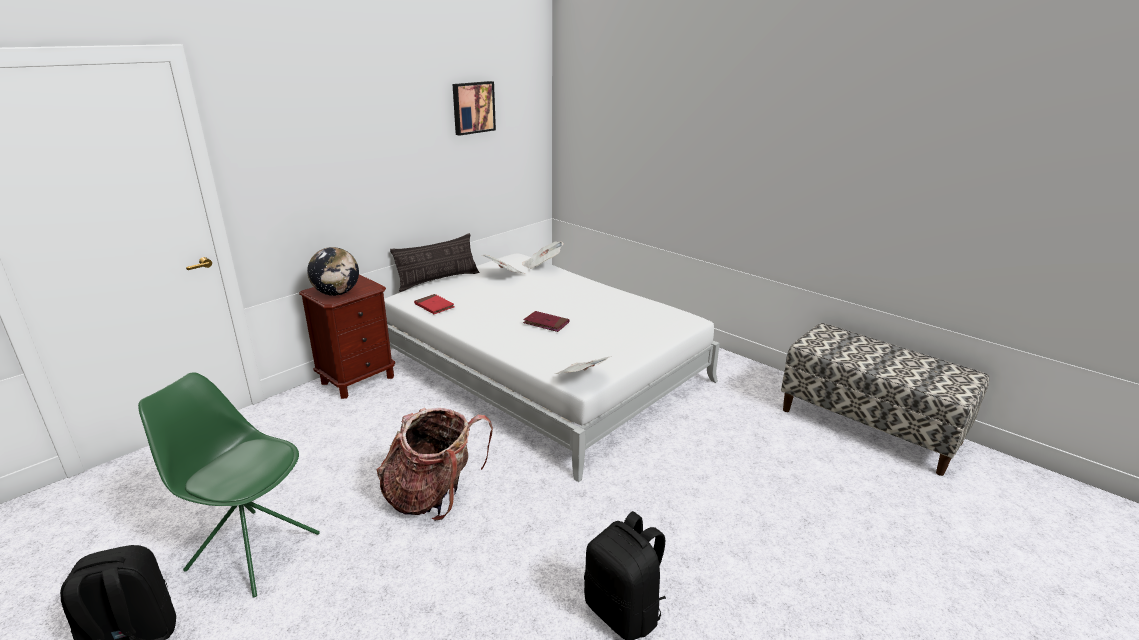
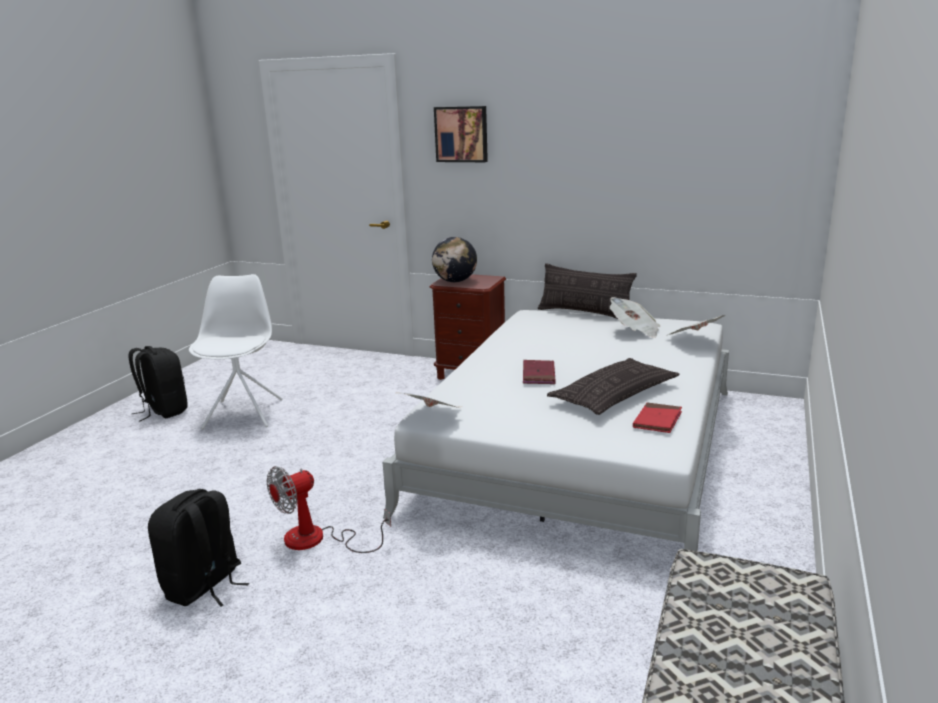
camera: 70 degrees right, 5 degrees down
(252, 550) = (244, 413): green chair -> white chair
(434, 306) = (524, 327): red book -> red book (657, 420)
(434, 496) = (327, 454): backpack -> none
(473, 107) = (683, 123): picture -> picture (461, 134)
(589, 525) = (318, 540): none -> fan
(601, 311) = (614, 395): none -> pillow

